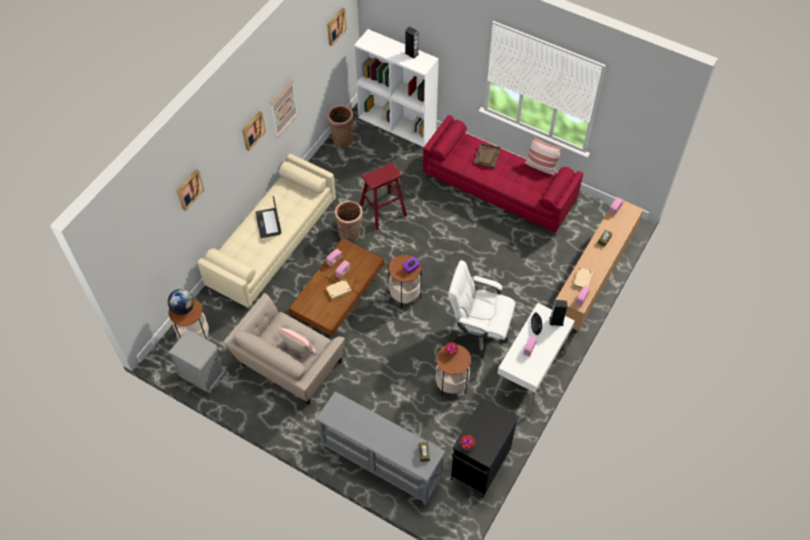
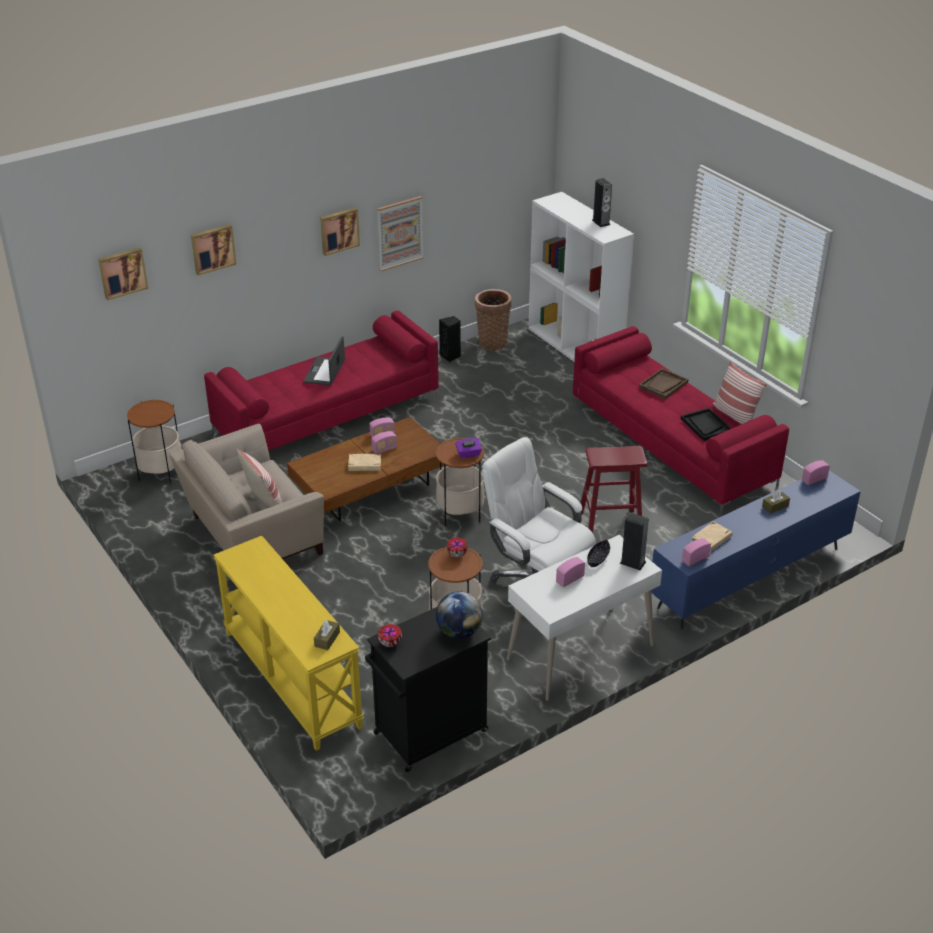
camera: 25 degrees right, 20 degrees down
(183, 308) = (150, 410): globe -> globe (459, 632)
(203, 376) = (139, 513): grey nightstand -> none
(273, 244) = (327, 414): beige sofa -> red sofa
(322, 162) = (450, 356): none -> black speaker
(335, 26) = (511, 163): picture -> picture (122, 273)
(350, 234) = (433, 432): basket -> none
(380, 463) = (290, 679): grey console table -> yellow console table
(383, 210) = (494, 421): red stool -> red stool (610, 529)
(529, 182) = (705, 425): none -> black tray
(592, 279) = (749, 577): brown tv stand -> blue tv stand

